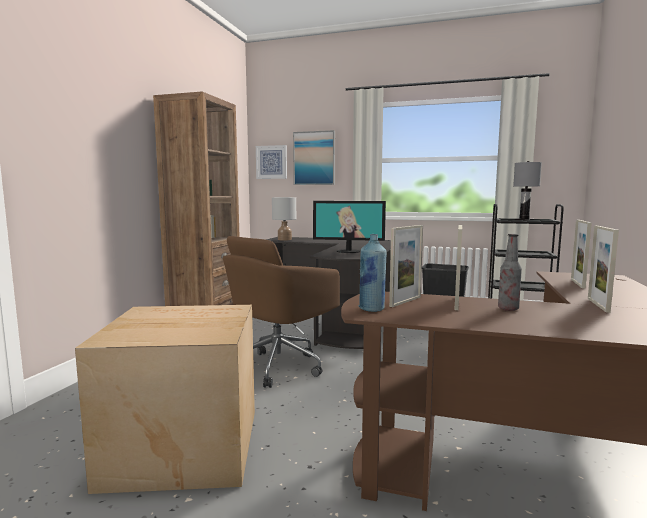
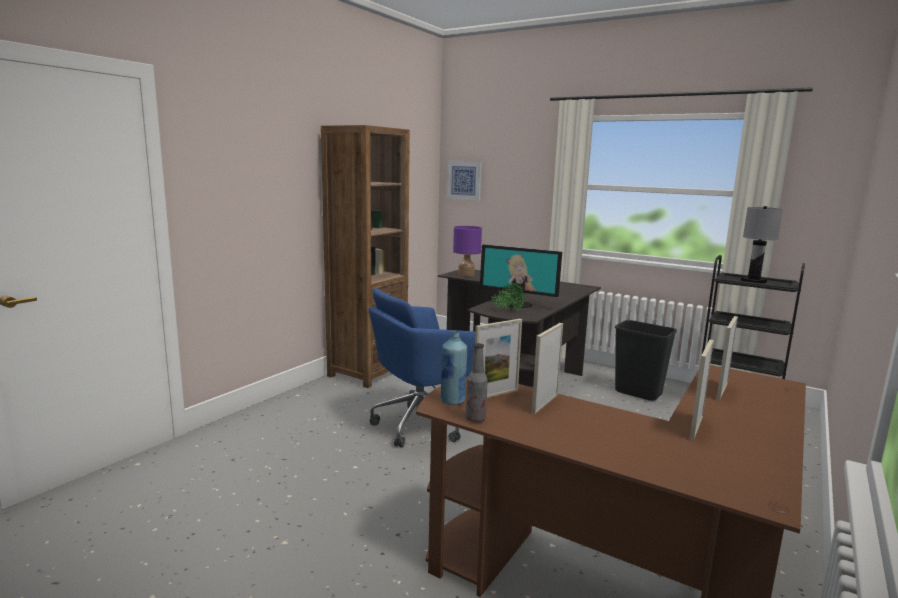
camera: 15 degrees right, 5 degrees up
(182, 445) = (298, 493): cardboard box -> none
(281, 366) = (424, 425): brown office chair -> blue office chair
(284, 239) = (466, 275): grey table lamp -> purple table lamp
(314, 158) = (511, 179): picture -> none
(345, 255) = (507, 311): none -> potted plant
(508, 309) = (588, 419): bottle -> bottle (475, 419)

